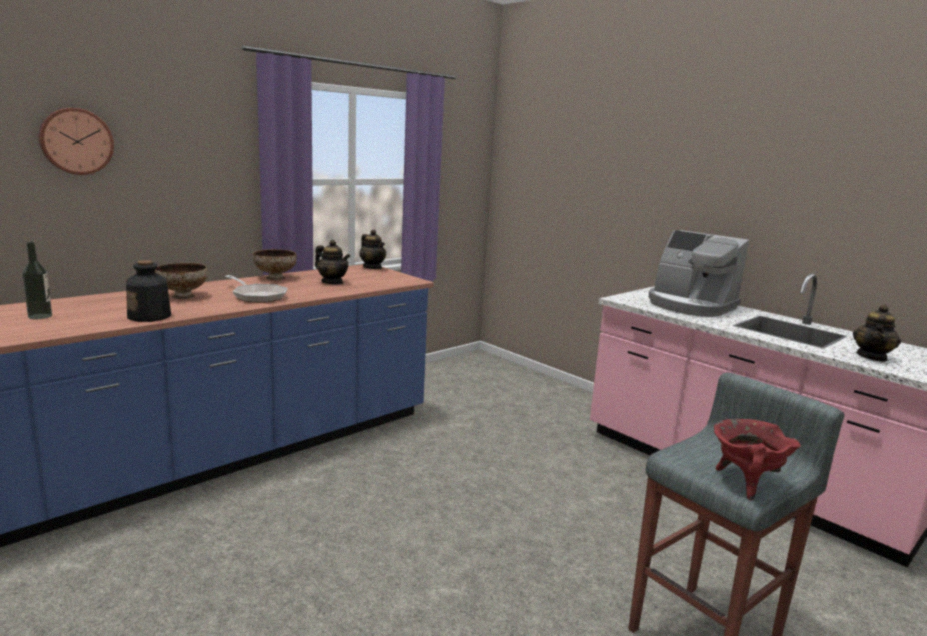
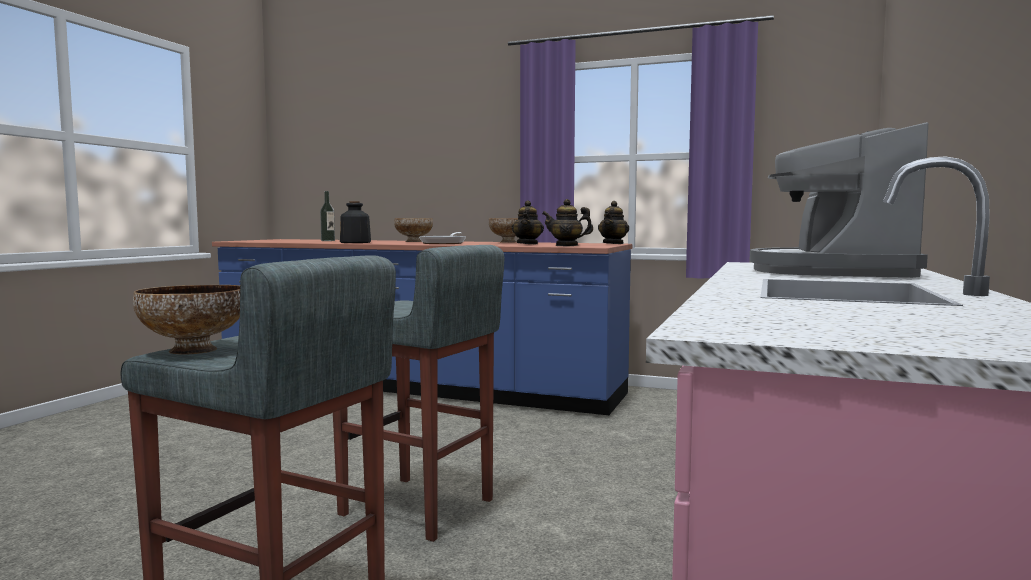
camera: 65 degrees right, 10 degrees down
(76, 141) = (405, 135): wall clock -> none
(540, 539) = (418, 508): none -> grey stool
(745, 483) = (193, 351): red cooking pot -> bowl
(872, 357) = (792, 310): teapot -> teapot (567, 246)

